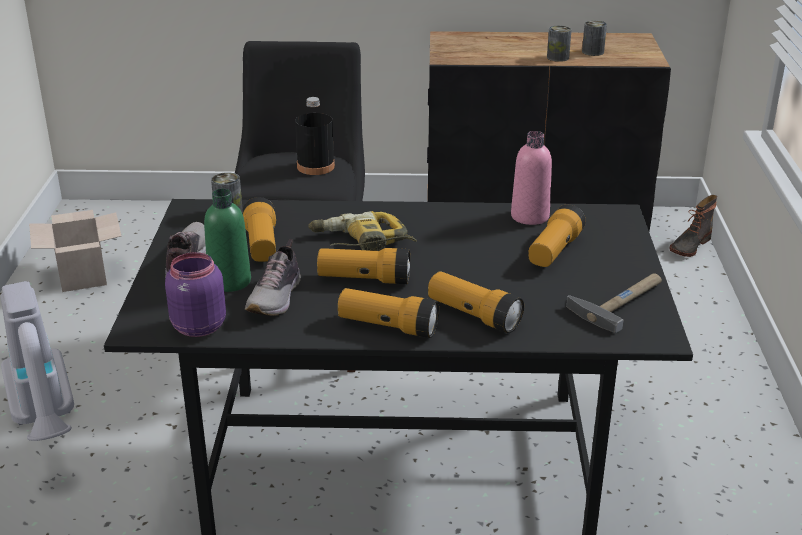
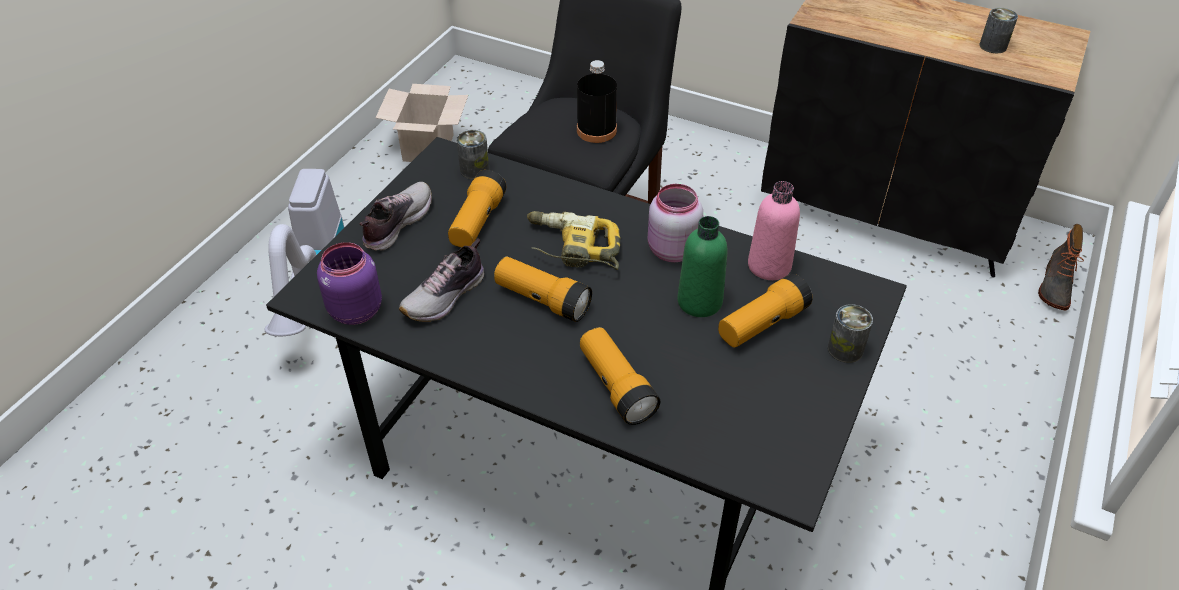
camera: 25 degrees right, 15 degrees up
(229, 281) = (418, 261): green bottle -> green bottle (699, 302)
(388, 326) = (523, 371): flashlight -> none
(444, 225) = (671, 250): none -> pink jar
(558, 57) = (943, 45): can -> can (845, 349)
(621, 301) = (785, 422): hammer -> none
(689, 245) = (1054, 286): boot -> boot turned 45 degrees counterclockwise

